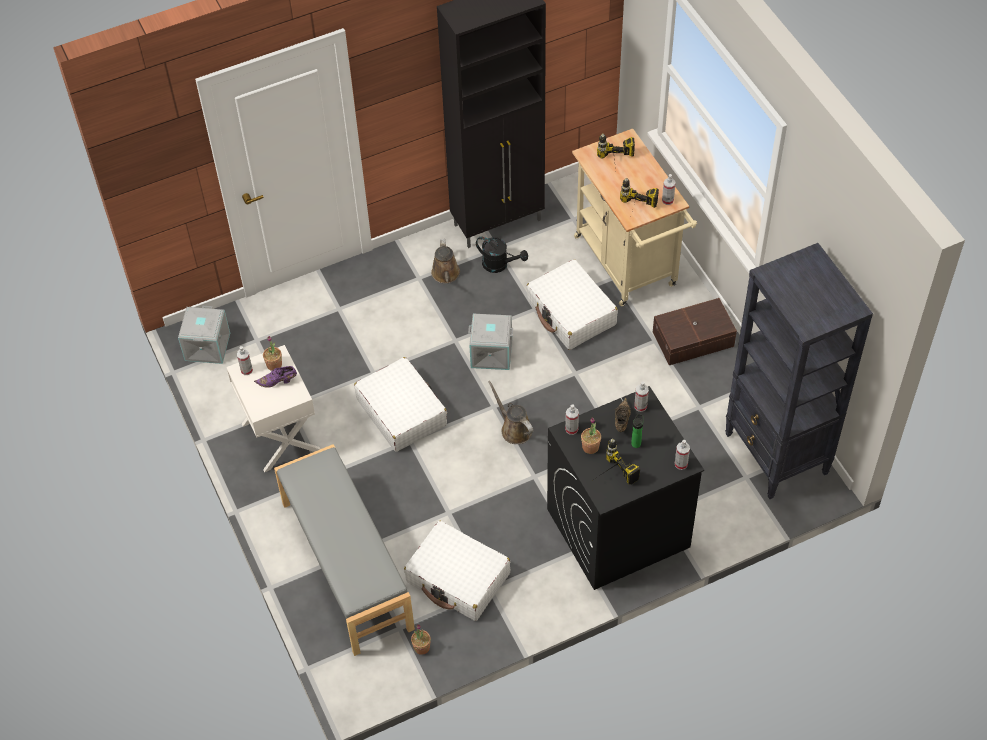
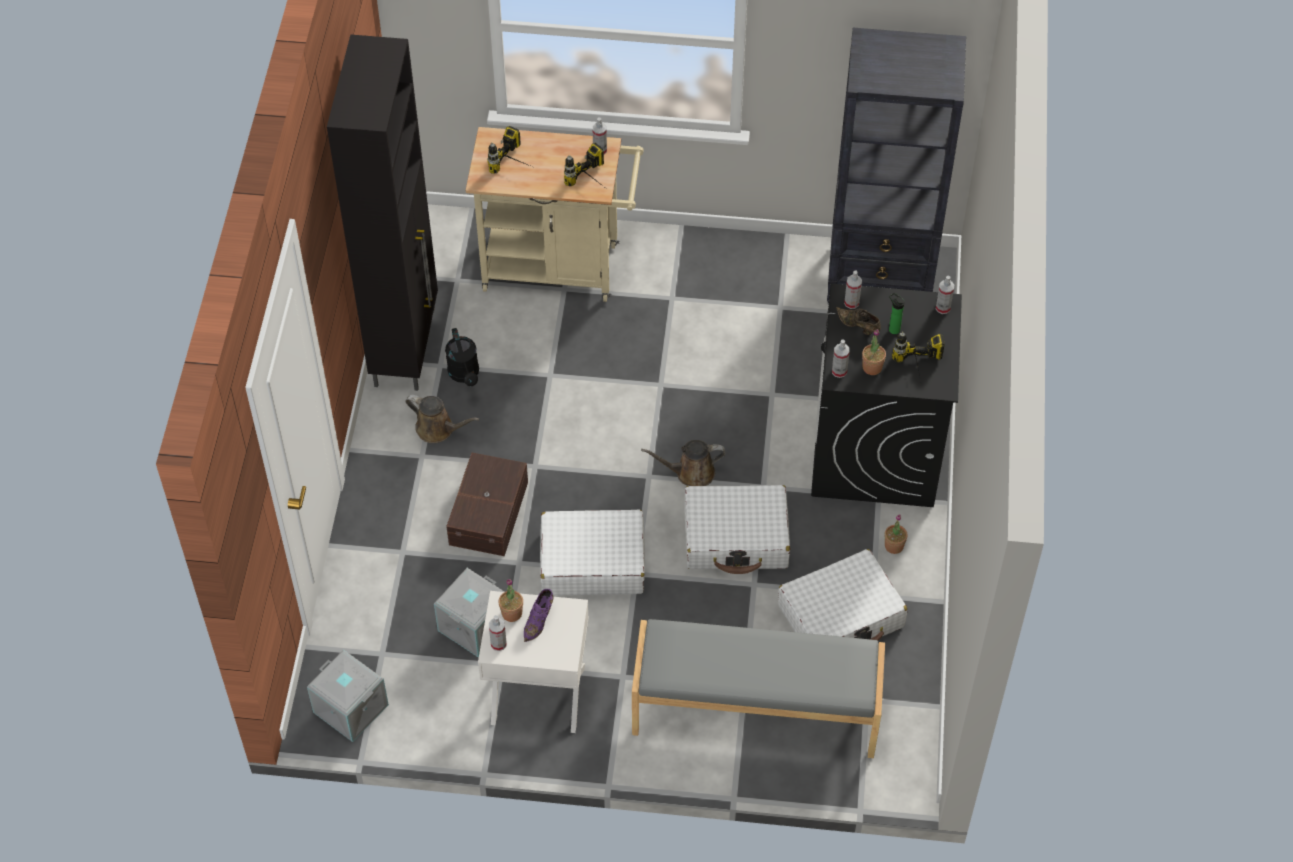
camera: 60 degrees left, 0 degrees up
(421, 647) = (903, 691): potted plant -> potted plant (894, 546)
(492, 352) = (577, 441): grey storage box -> grey storage box (473, 624)
(499, 265) = (465, 375): black watering can -> black watering can turned 105 degrees clockwise
(571, 313) = (581, 347): white suitcase -> white suitcase (736, 537)
(694, 340) = (696, 266): brown storage box -> brown storage box (490, 513)

